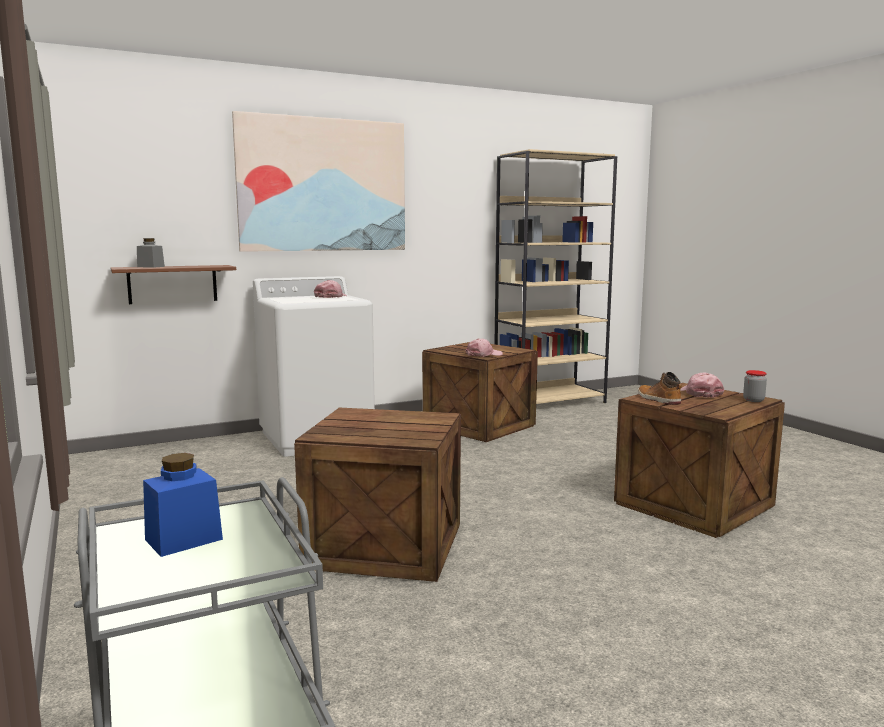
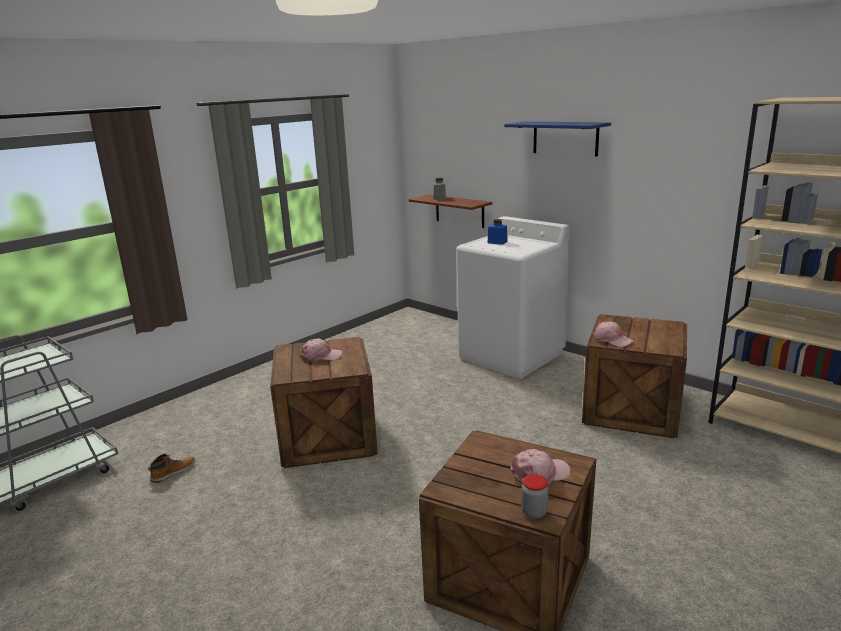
camera: 70 degrees right, 10 degrees up
(184, 539) = (28, 358): blue jar -> blue jar (497, 242)
(323, 185) = (565, 138): picture -> blue shelf
(331, 297) = (526, 244): pink cap -> pink cap (321, 356)
(658, 400) = (482, 450): boot -> boot (173, 472)

